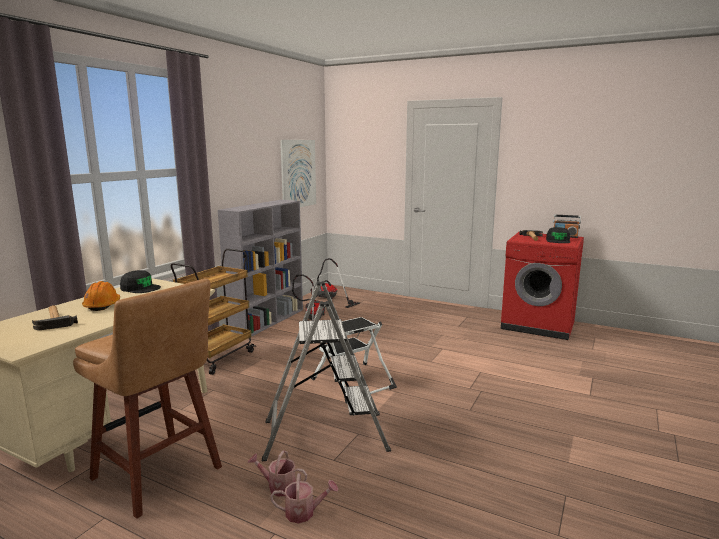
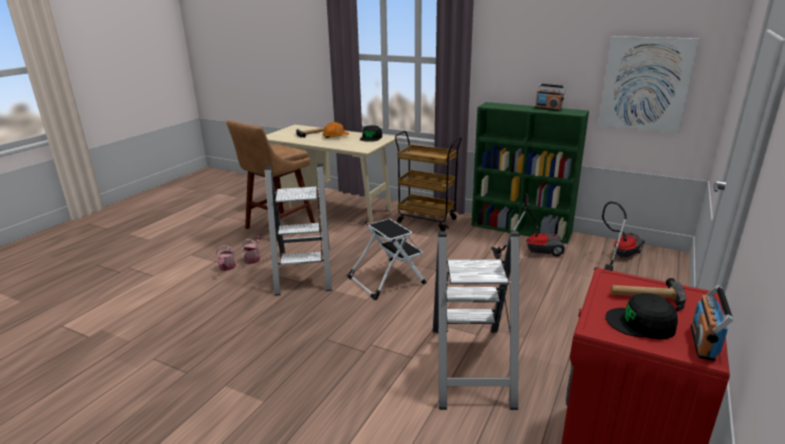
camera: 90 degrees right, 10 degrees up
(267, 203) = (548, 109): none -> radio
(267, 321) = (521, 229): grey bookcase -> green bookcase
(482, 353) = (470, 366): none -> grey step ladder

